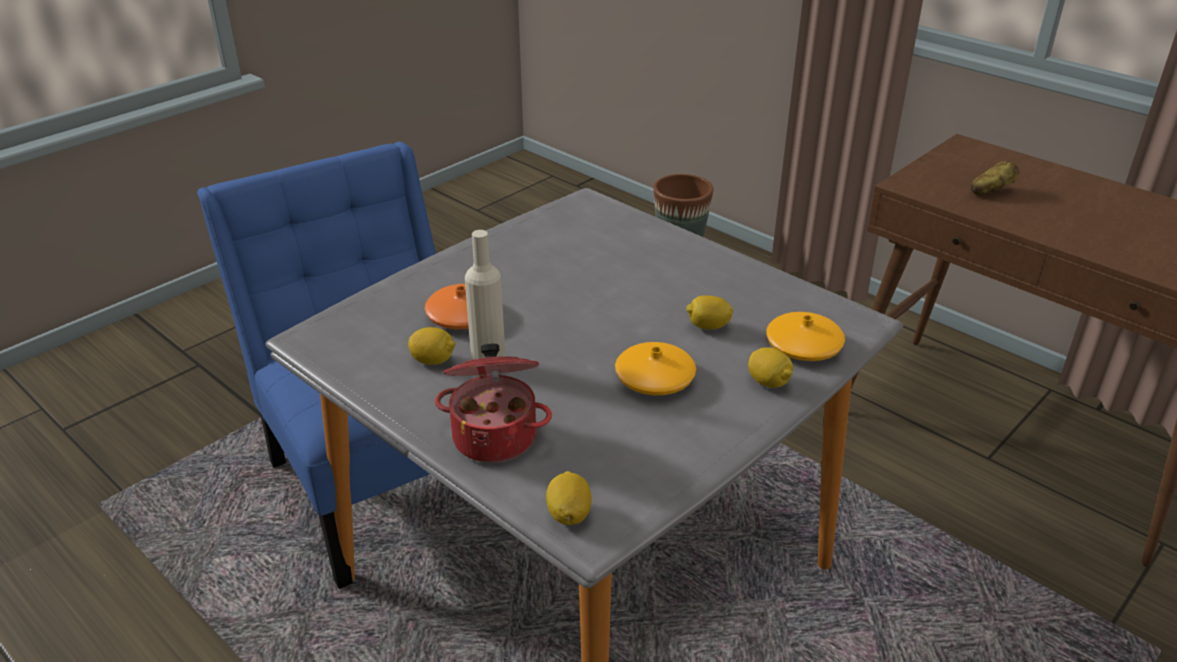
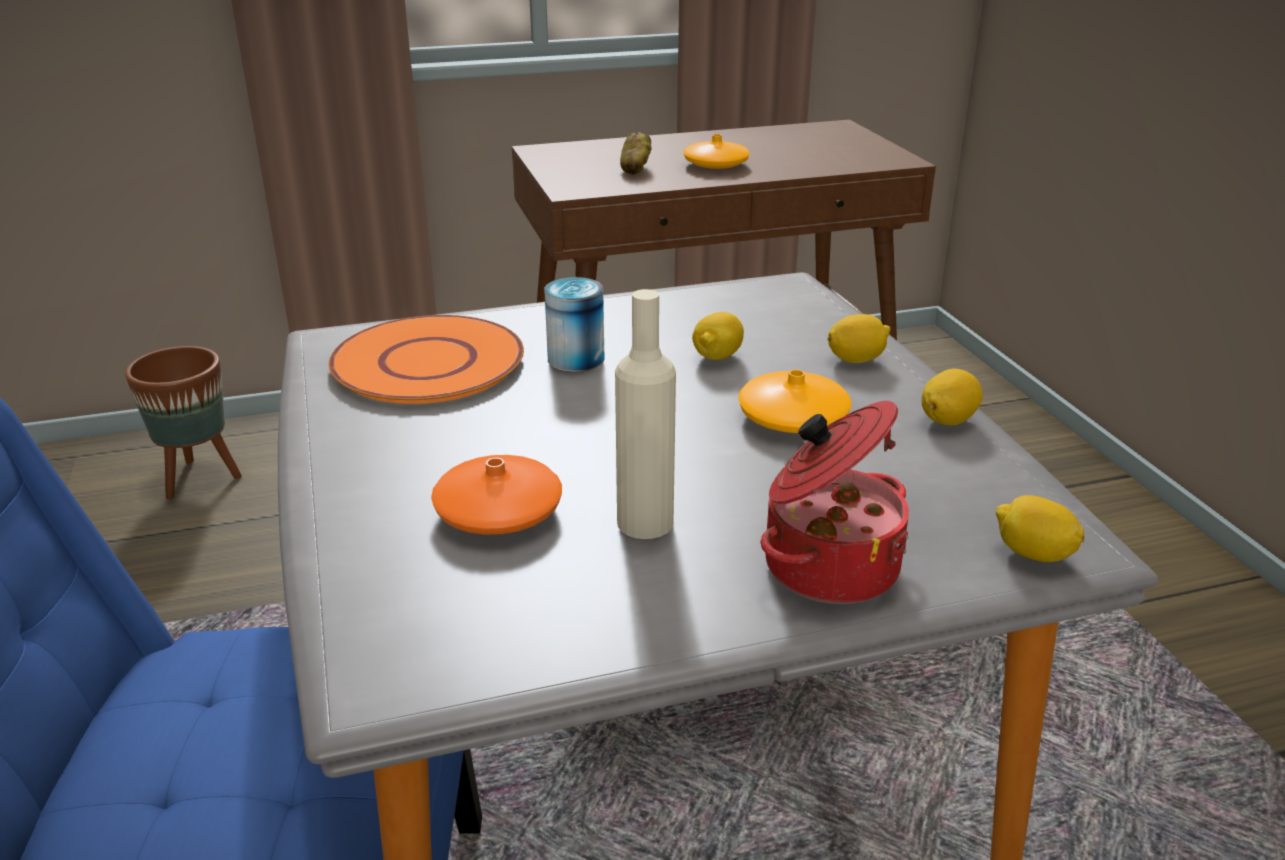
camera: 60 degrees left, 5 degrees down
(433, 360) = (589, 569): lemon -> lemon (948, 419)
(591, 237) = (427, 363): none -> orange plate
(648, 279) = (576, 359): none -> can
(803, 346) = (806, 323): orange vase -> orange vase (716, 164)

